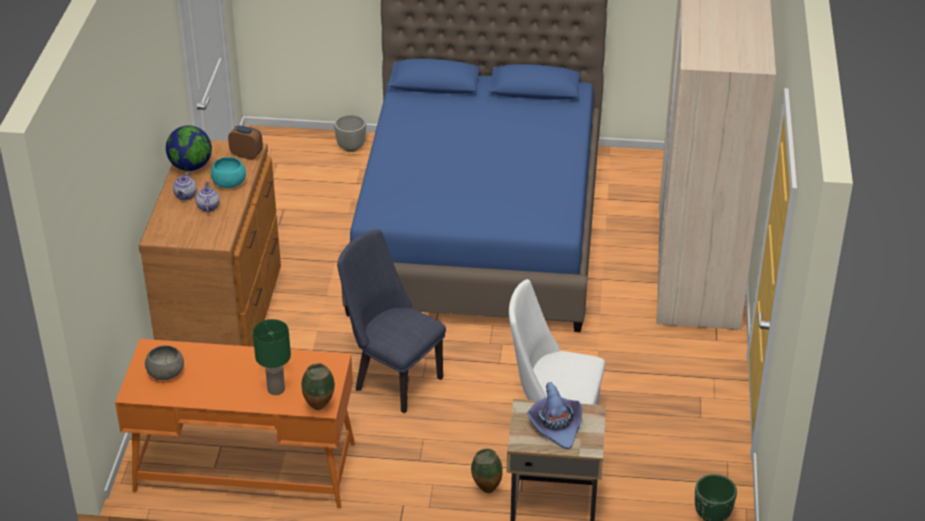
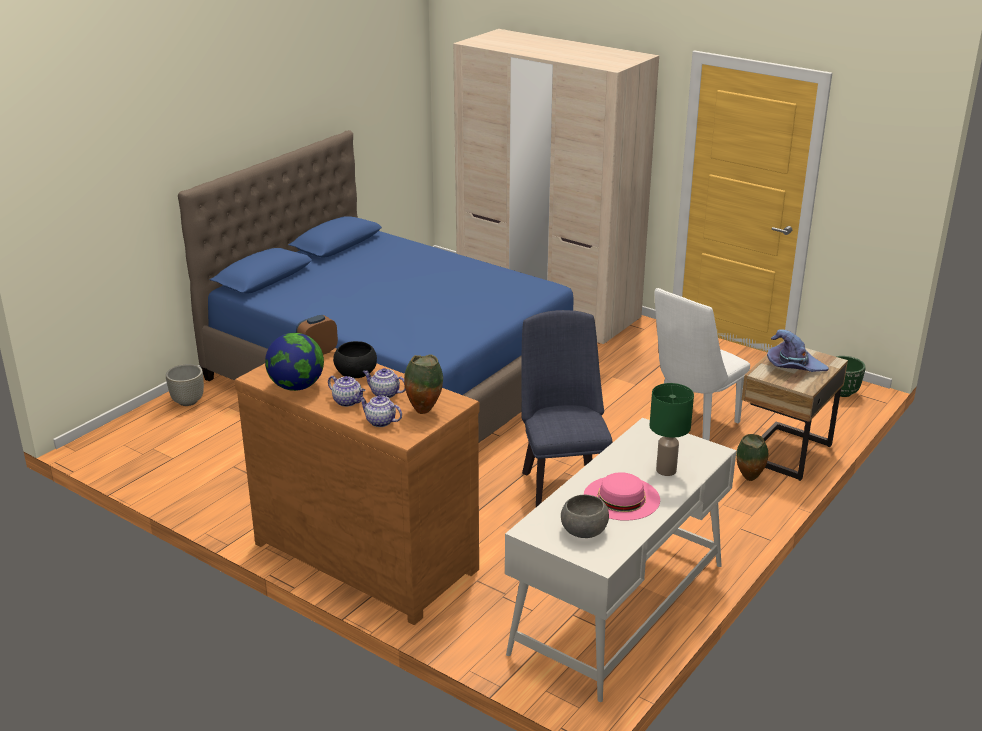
camera: 60 degrees left, 10 degrees down
(168, 219) = (380, 422): none -> teapot
(220, 378) = (621, 498): none -> pink hat
(228, 183) = (356, 373): turquoise bowl -> black bowl
(245, 466) = (618, 607): orange desk -> white desk
(319, 407) = (713, 454): vase -> vase (424, 411)
(393, 380) = (561, 482): blue chair -> blue chair turned 105 degrees clockwise

